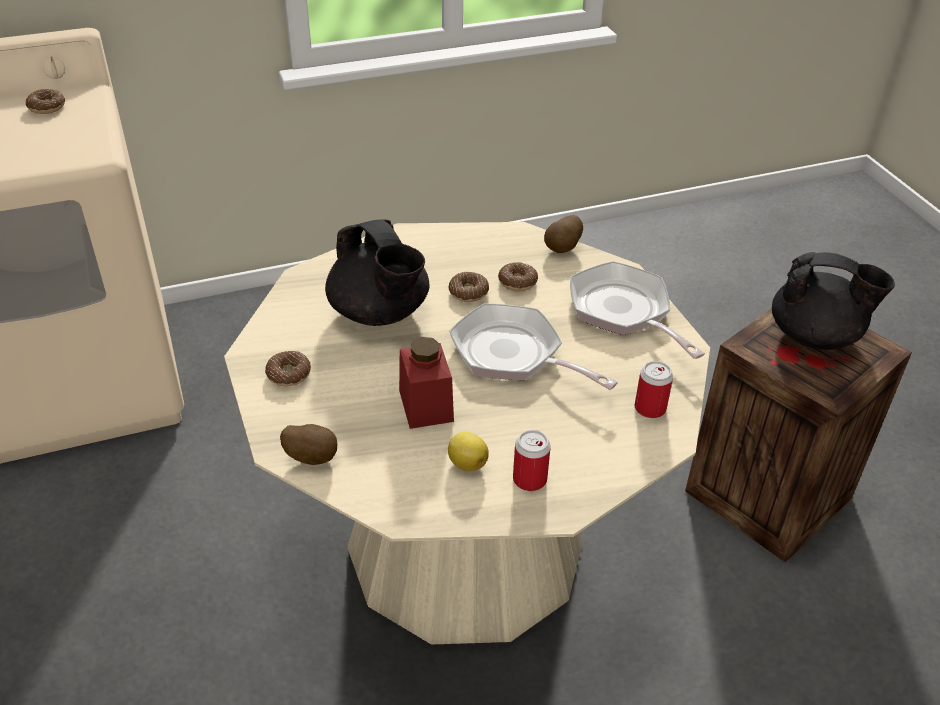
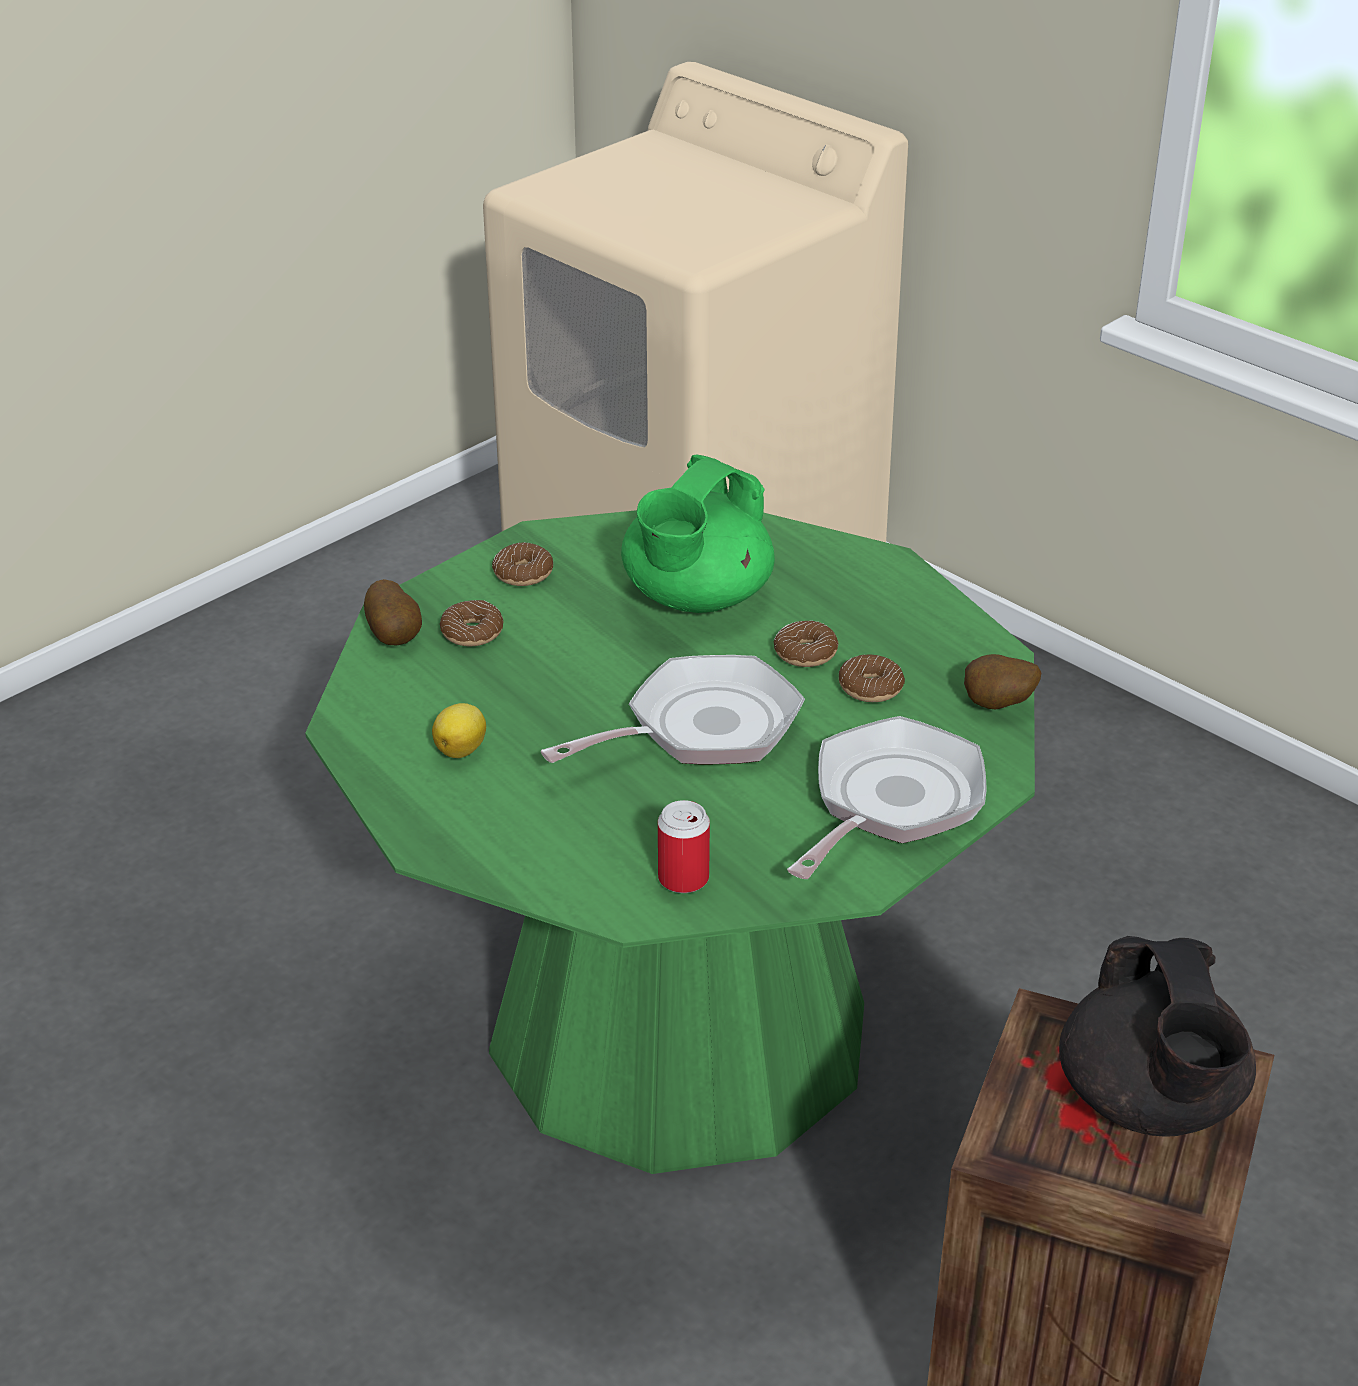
camera: 65 degrees right, 5 degrees down
(47, 107) = (761, 197): donut -> donut (472, 632)
(380, 313) = (695, 598): black teapot -> green teapot
(426, 405) = (543, 688): red jar -> none
(465, 544) = (678, 1027): beige dining table -> green dining table
(513, 354) = (701, 728): frying pan -> frying pan turned 45 degrees clockwise
(529, 479) = (466, 807): can -> none

